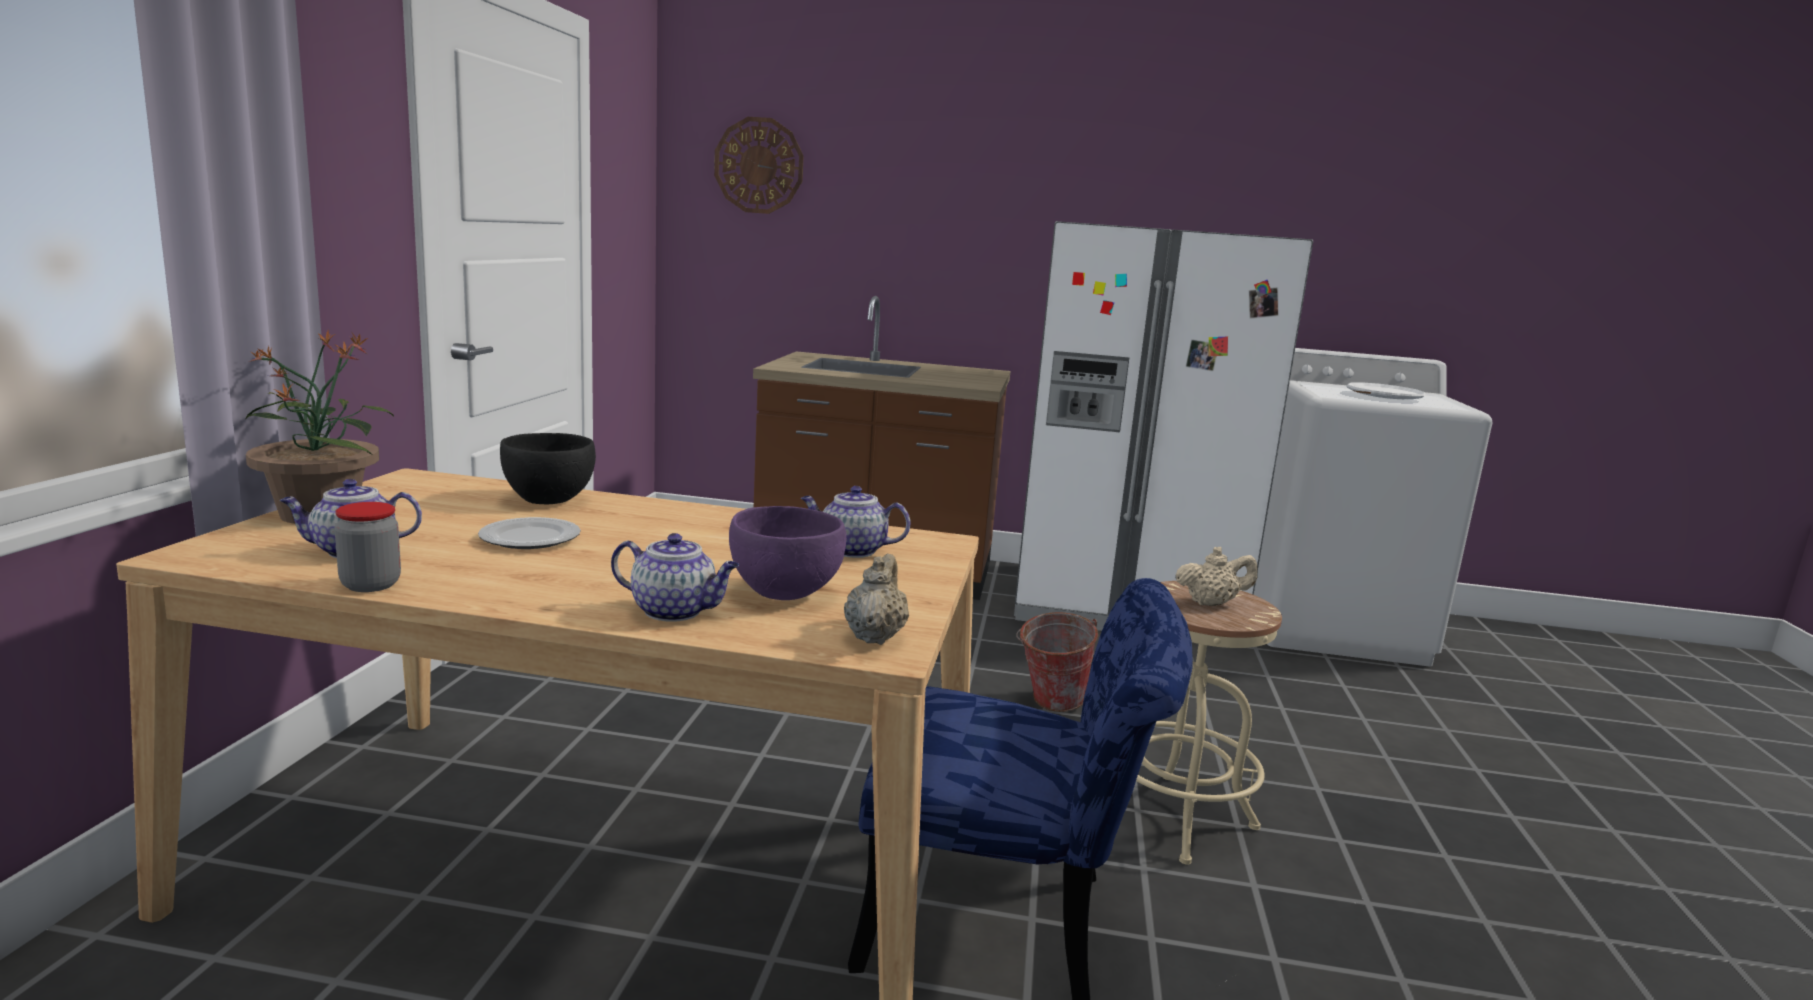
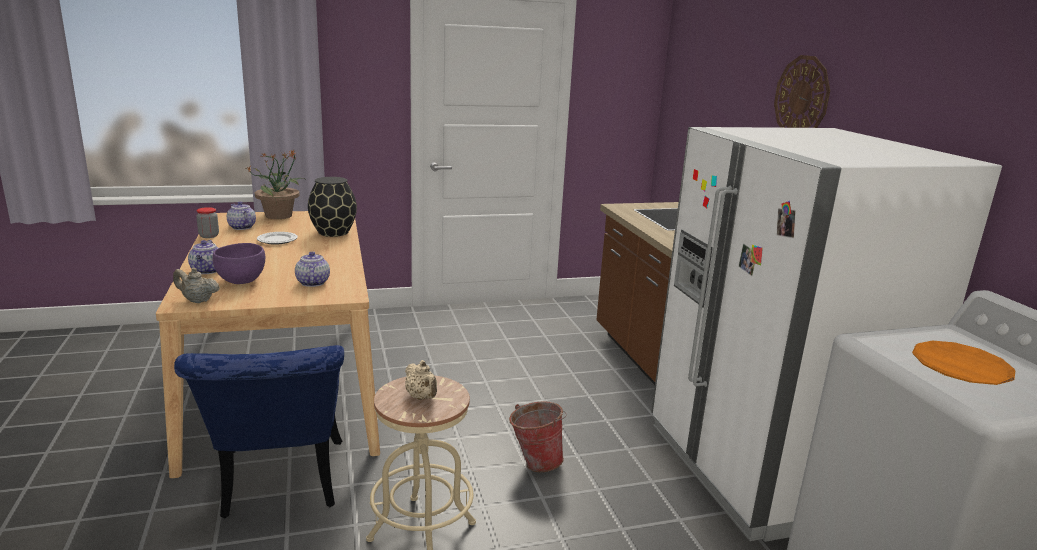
camera: 65 degrees right, 5 degrees up
(548, 500) = (332, 232): black bowl -> black vase
(759, 165) = (698, 71): wall clock -> wall clock (802, 97)
(875, 636) = (197, 300): beige teapot -> beige teapot turned 150 degrees counterclockwise
(1384, 396) = (960, 369): white plate -> orange plate

